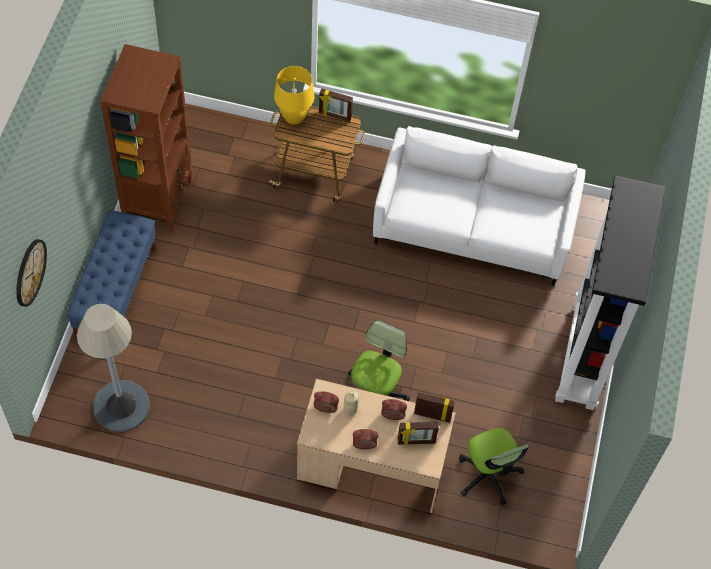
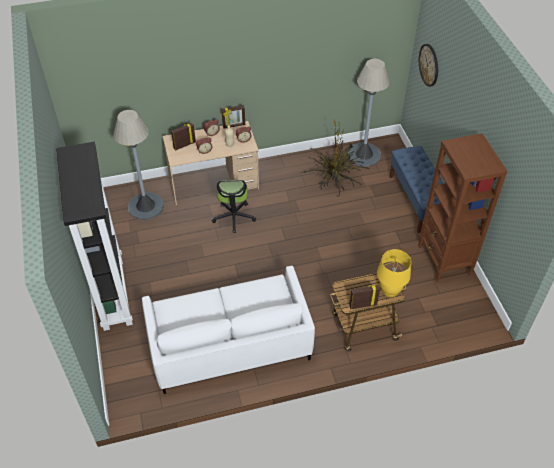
camera: 155 degrees right, 10 degrees down
(196, 385) = (335, 179): none -> potted plant
(432, 415) = (182, 159): picture frame -> picture frame (234, 126)
(489, 475) = (145, 206): office chair -> grey floor lamp

